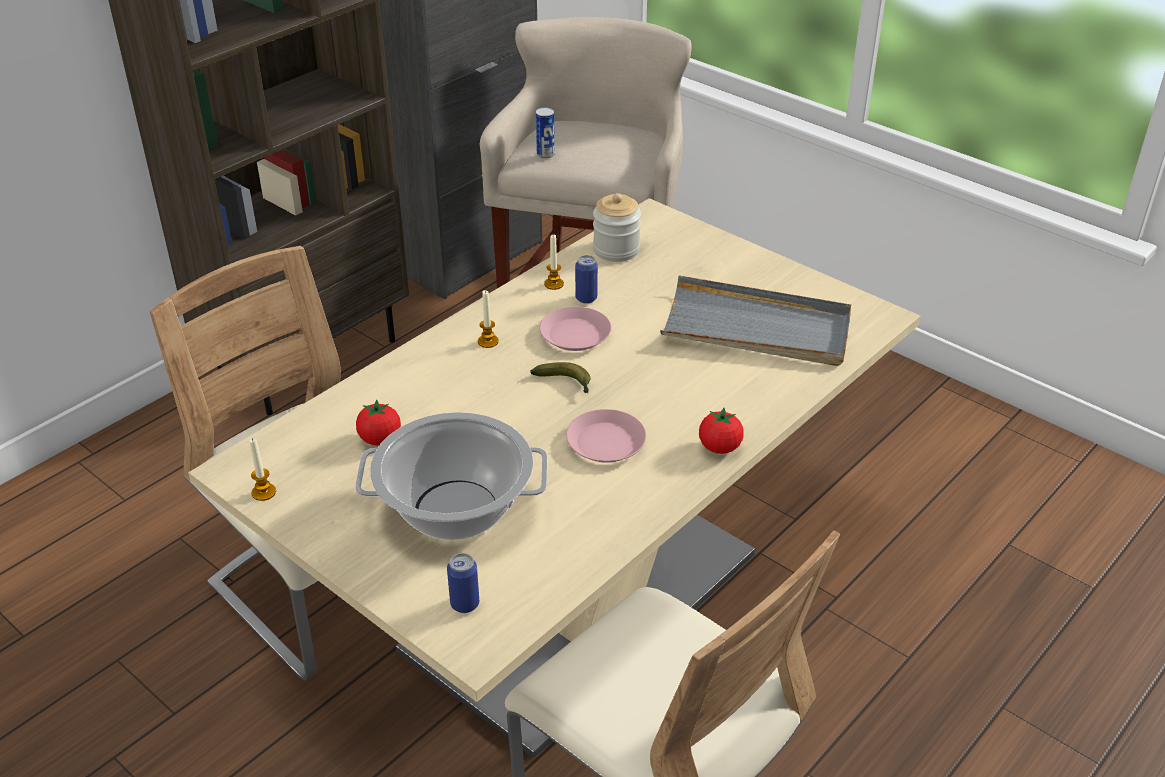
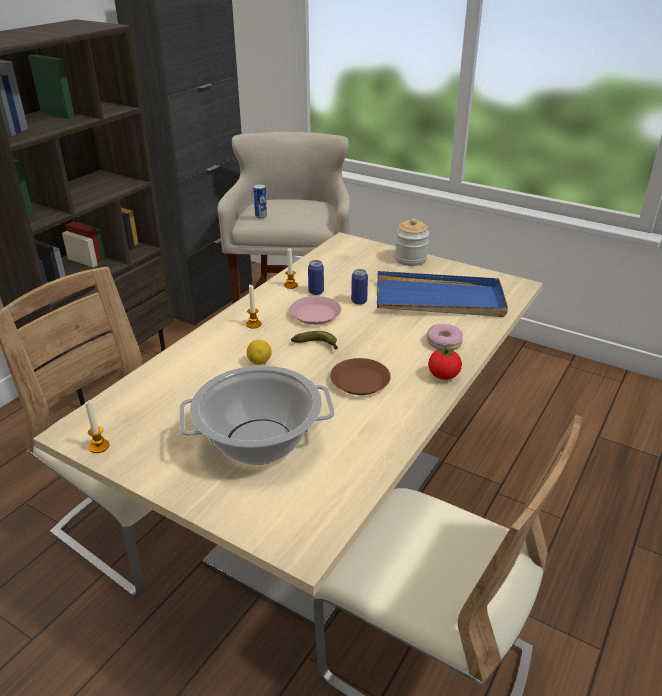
camera: 10 degrees left, 5 degrees down
(380, 439) = (187, 397): tomato -> none
(465, 604) = (285, 513): can -> can (359, 301)
(482, 399) = (259, 362): none -> lemon
(605, 443) = (359, 381): pink plate -> brown plate
(616, 250) = (327, 262): jar -> jar (410, 259)
(739, 397) = (444, 342): none -> donut
(757, 328) = (439, 299): grey tray -> blue tray

